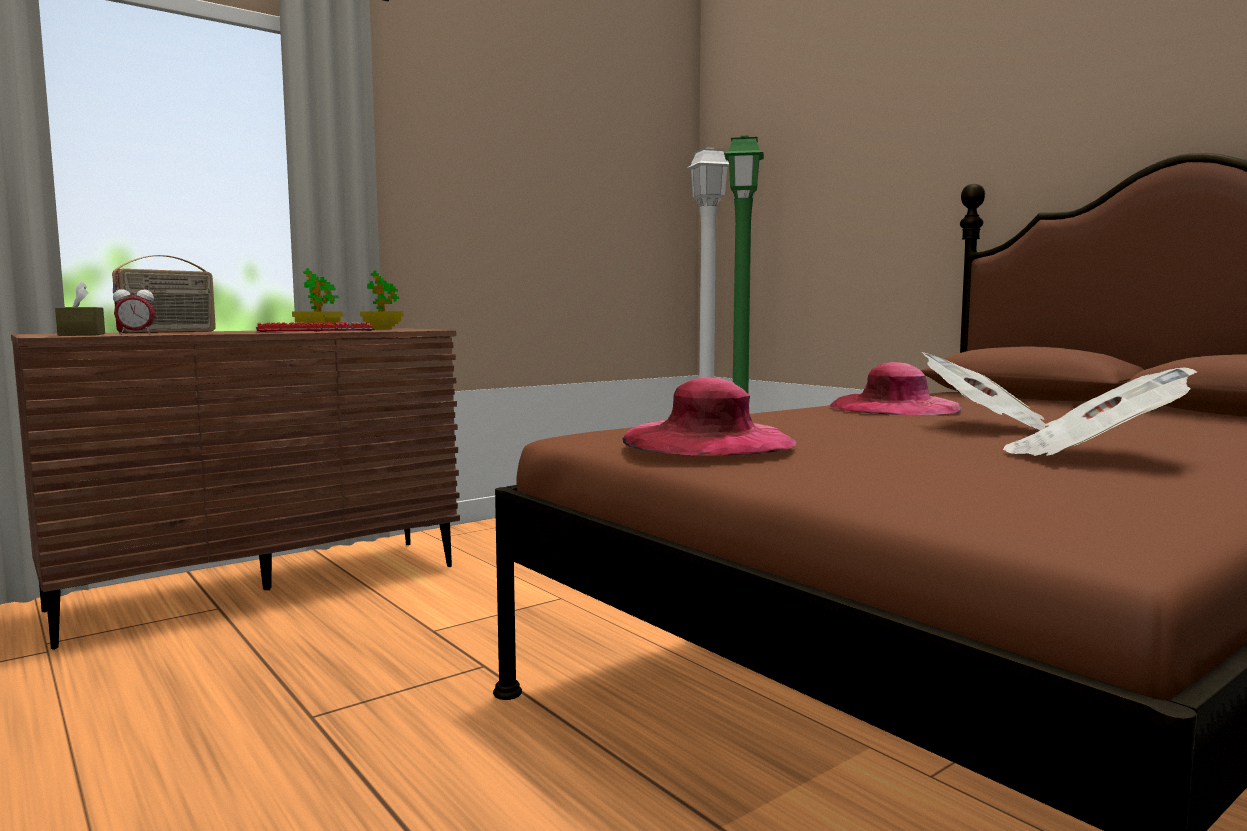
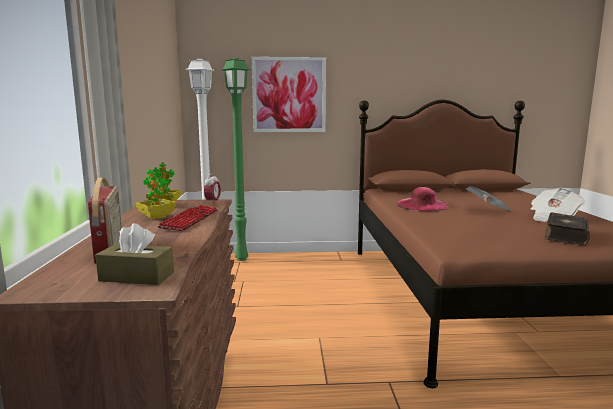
camera: 55 degrees left, 5 degrees up
(136, 334) = (179, 261): alarm clock -> alarm clock (212, 202)
(707, 440) = (509, 240): pink hat -> none
(844, 192) = (289, 95): none -> picture
(891, 467) = (565, 236): none -> book

